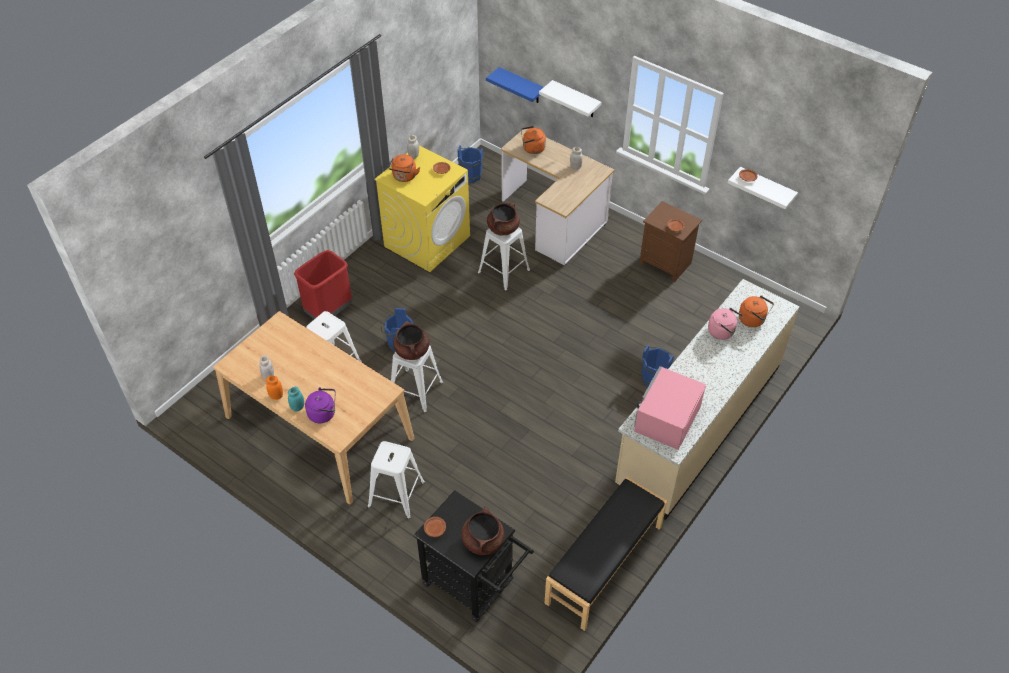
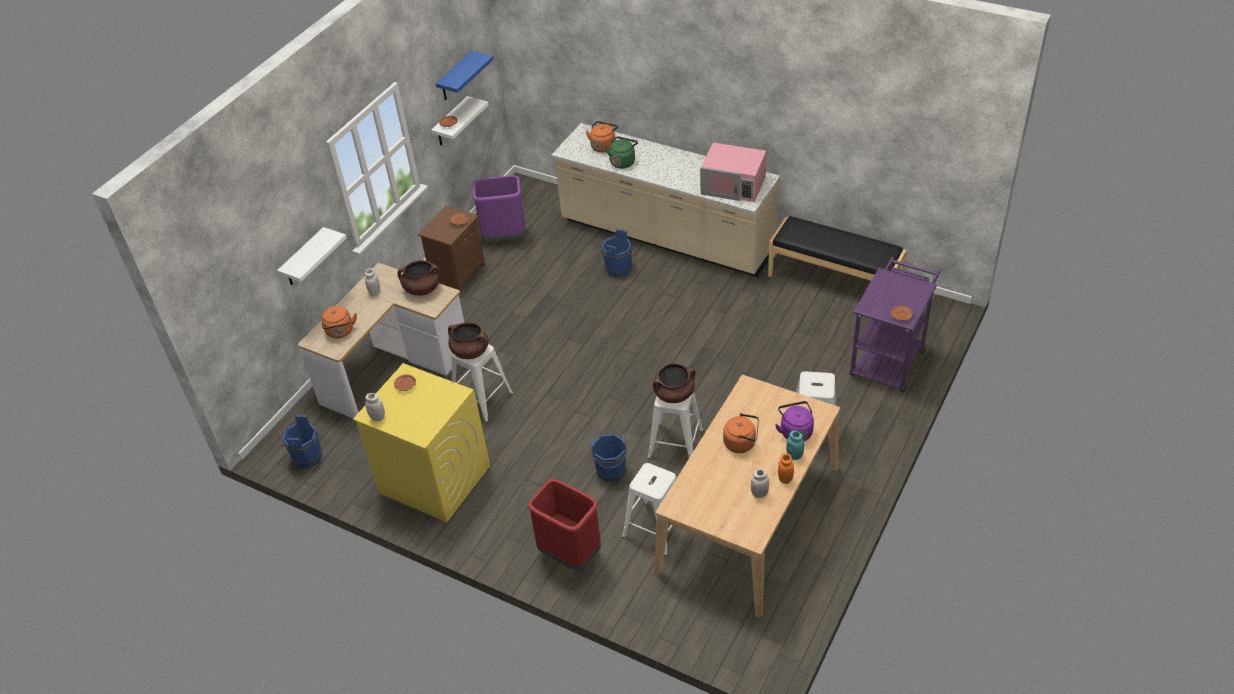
camera: 95 degrees left, 5 degrees down
(404, 177) = (420, 418): orange kettle -> orange kettle (741, 443)
(474, 585) = (889, 358): black cart -> purple cart
(483, 541) = (899, 284): brown cooking pot -> brown cooking pot (422, 289)
(522, 86) = (254, 322): blue shelf -> blue shelf (455, 77)
(714, 297) = (504, 237): none -> purple trash can
(722, 332) = (623, 161): pink kettle -> green kettle

